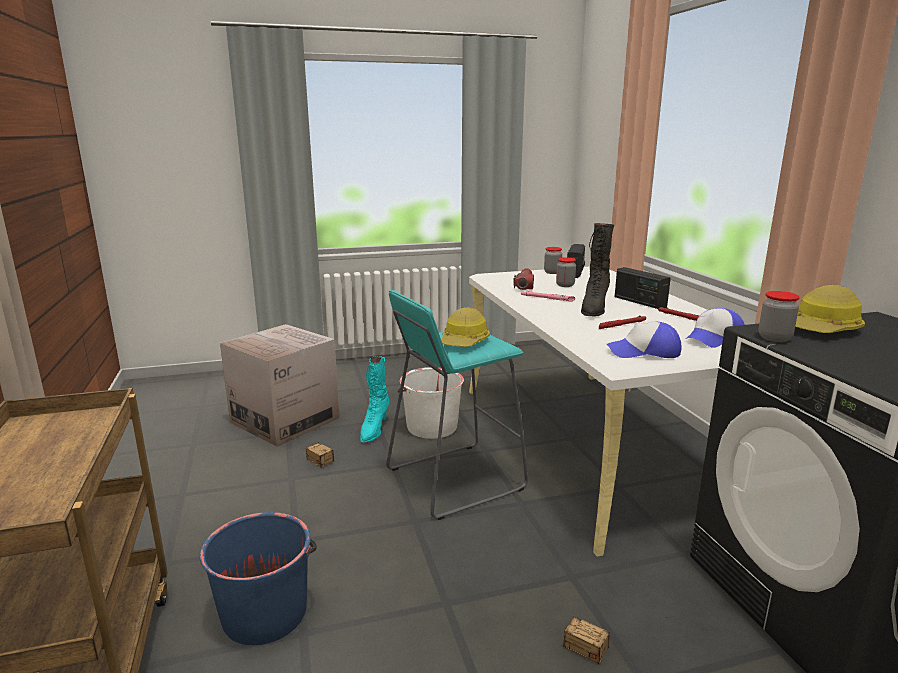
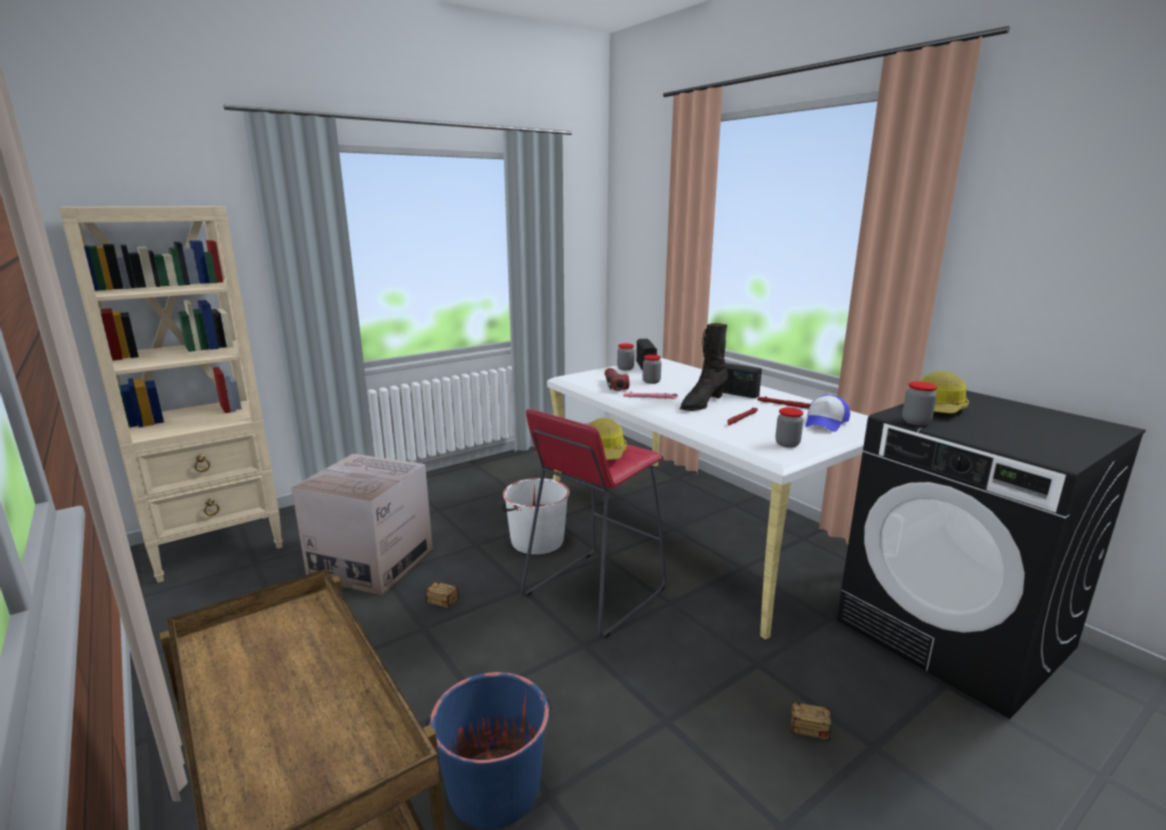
camera: 20 degrees left, 0 degrees up
(185, 389) = (219, 545): none -> beige bookcase
(374, 429) = (479, 555): turquoise boot -> none
(454, 479) = (593, 592): turquoise stool -> red stool
(594, 309) = (701, 404): black boot -> black boot turned 45 degrees clockwise
(644, 352) = (787, 444): cap -> jar

